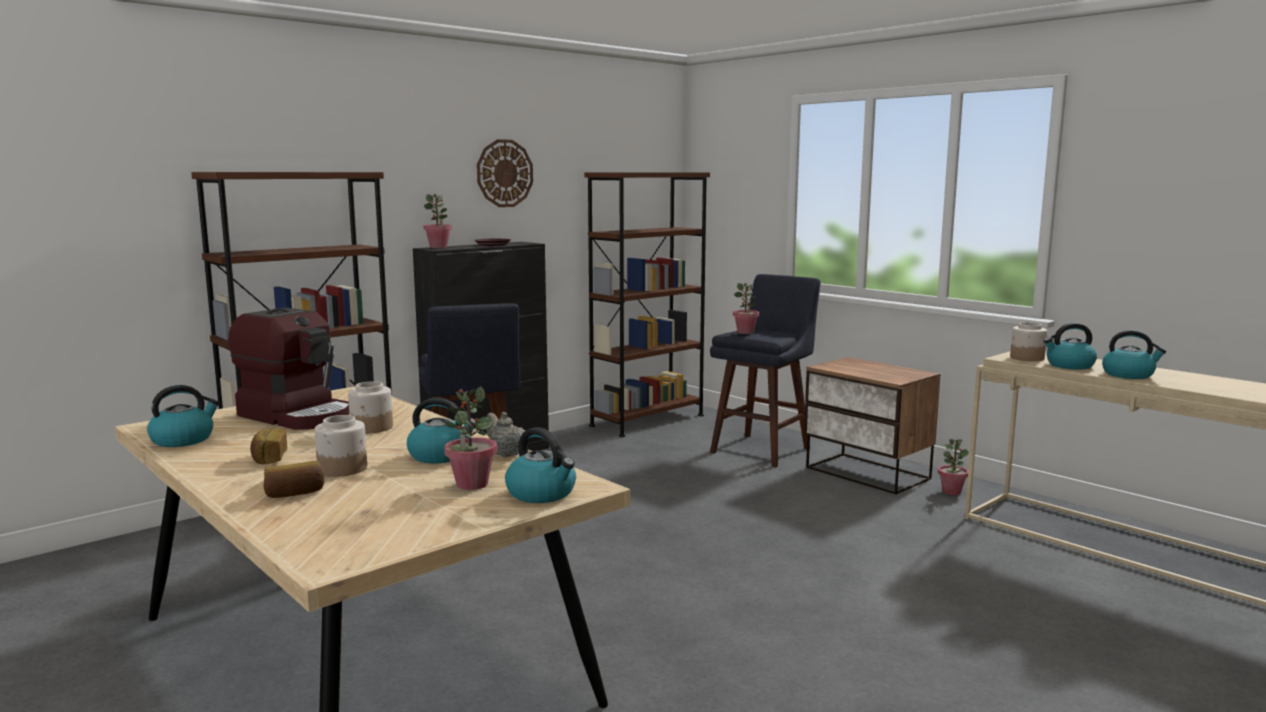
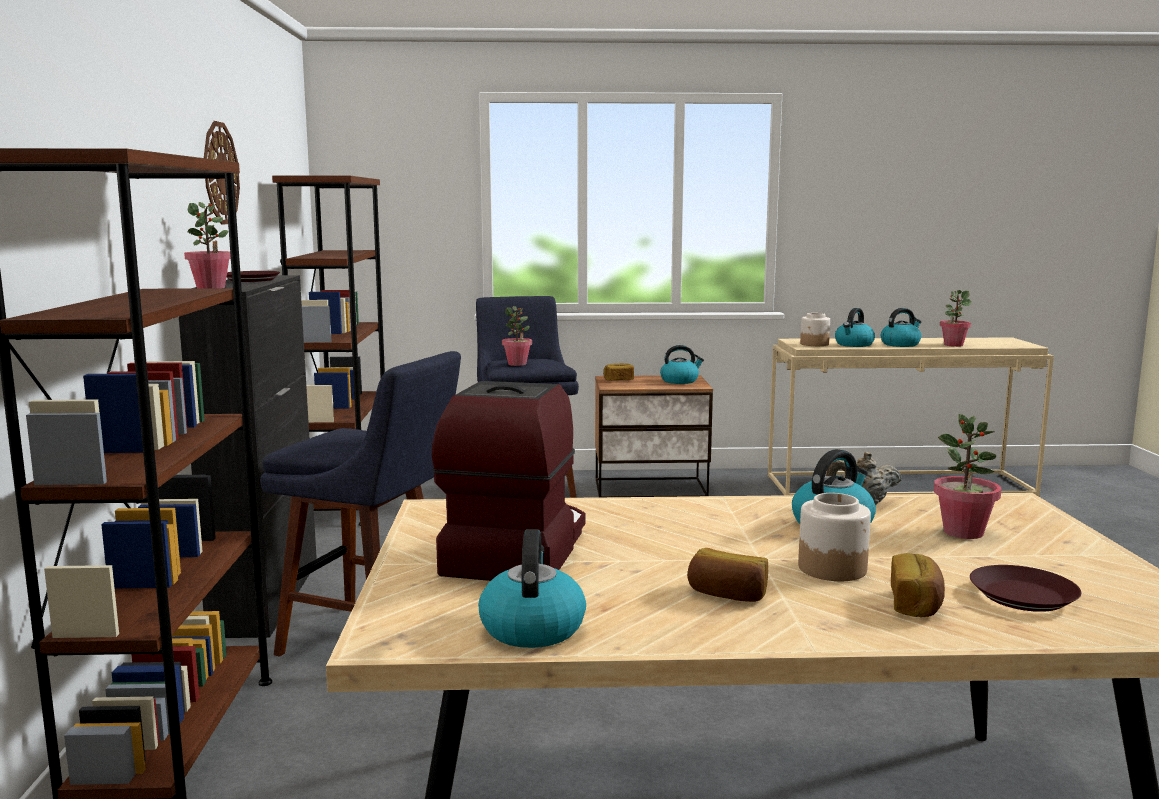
camera: 50 degrees left, 0 degrees up
(298, 415) = (515, 550): coffee machine -> coffee machine turned 60 degrees counterclockwise
(340, 513) = (1021, 596): none -> brown plate
(372, 428) = (655, 529): jar -> none
(542, 493) = (1022, 517): kettle -> kettle (680, 381)
(851, 363) = (618, 380): none -> bread
(951, 492) = (732, 483): potted plant -> potted plant (953, 345)

